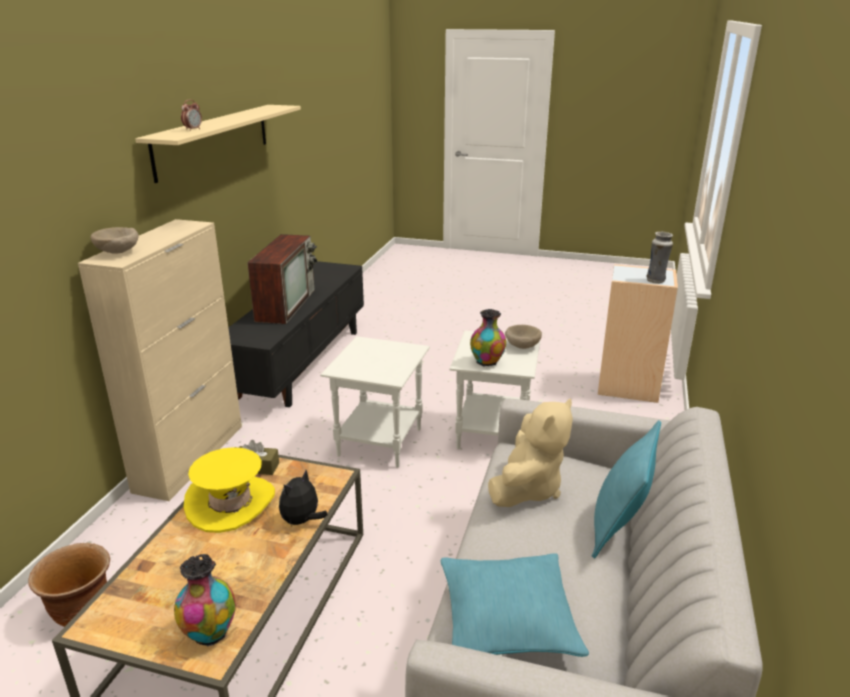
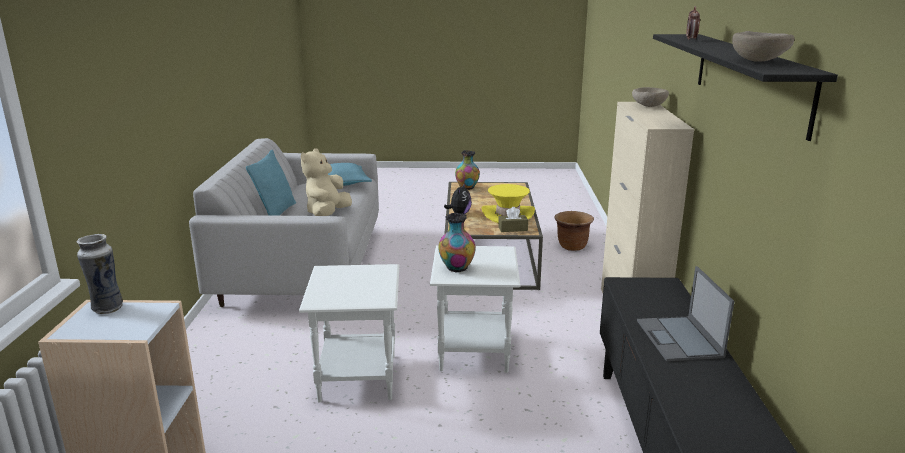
camera: 165 degrees right, 5 degrees down
(213, 140) = (748, 78): beige shelf -> black shelf
(286, 304) = (679, 339): television -> laptop
(487, 362) = (361, 271): vase -> vase (456, 268)
(521, 346) = (324, 292): beige bowl -> beige bowl (760, 61)

